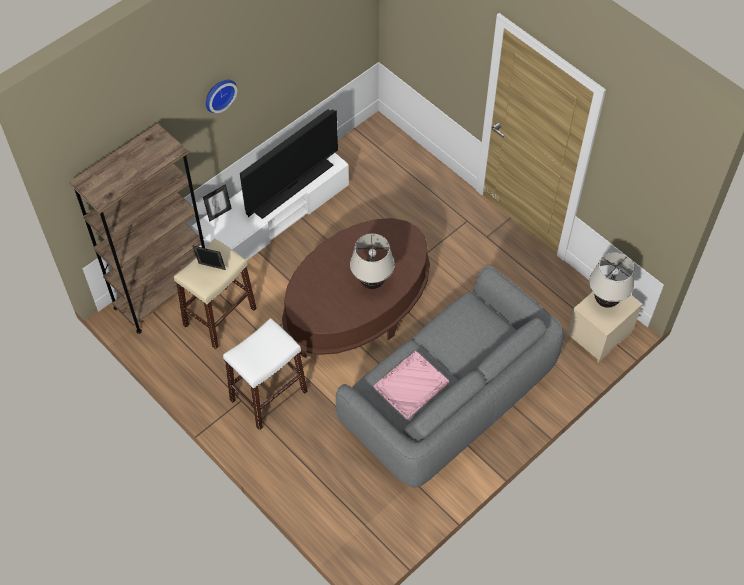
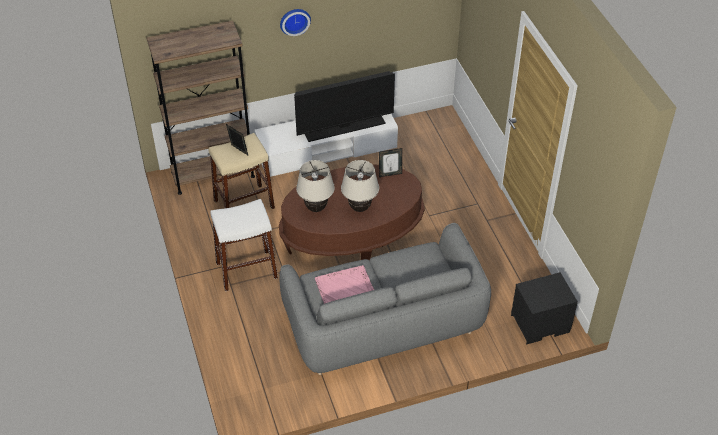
camera: 25 degrees right, 10 degrees down
(219, 213) = (279, 128): picture frame -> picture frame (390, 174)
(599, 335) = (539, 324): beige nightstand -> black nightstand
(605, 301) = (546, 288): beige table lamp -> beige table lamp (316, 208)

